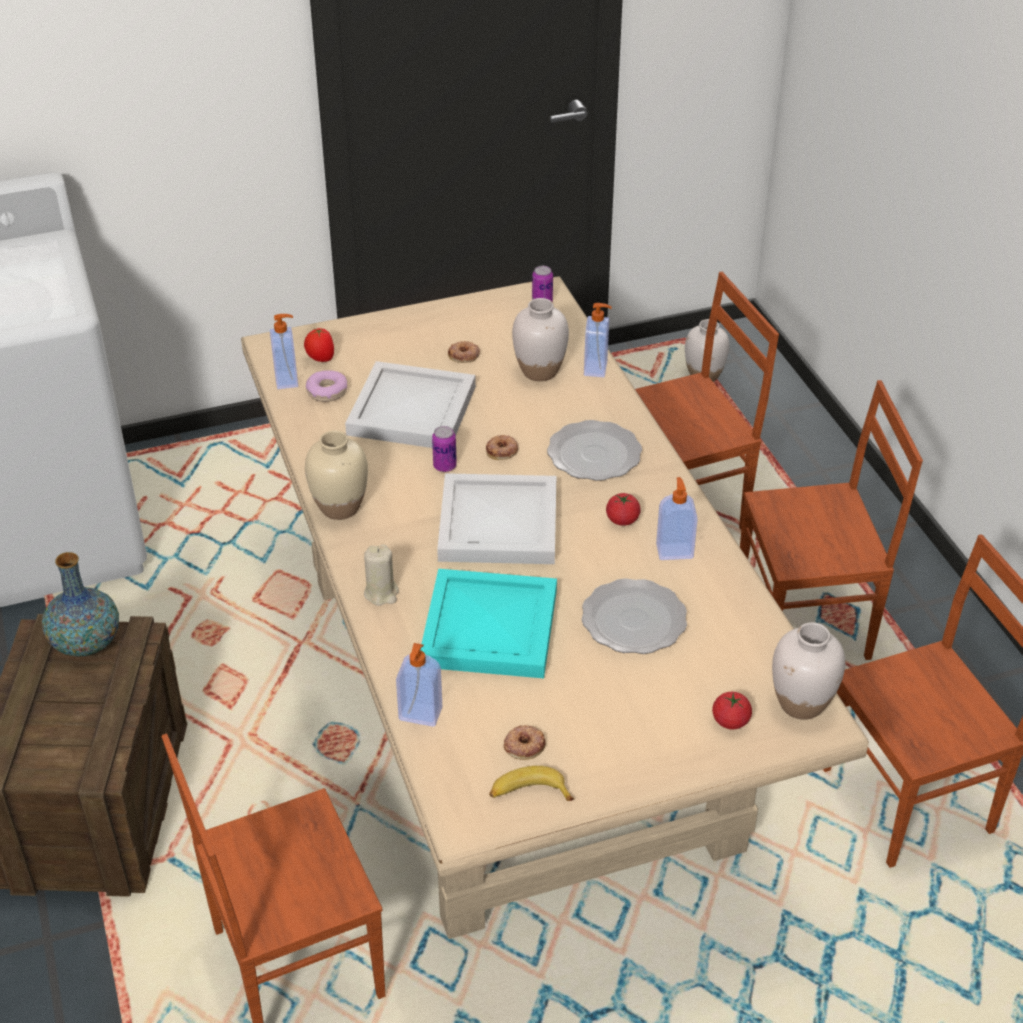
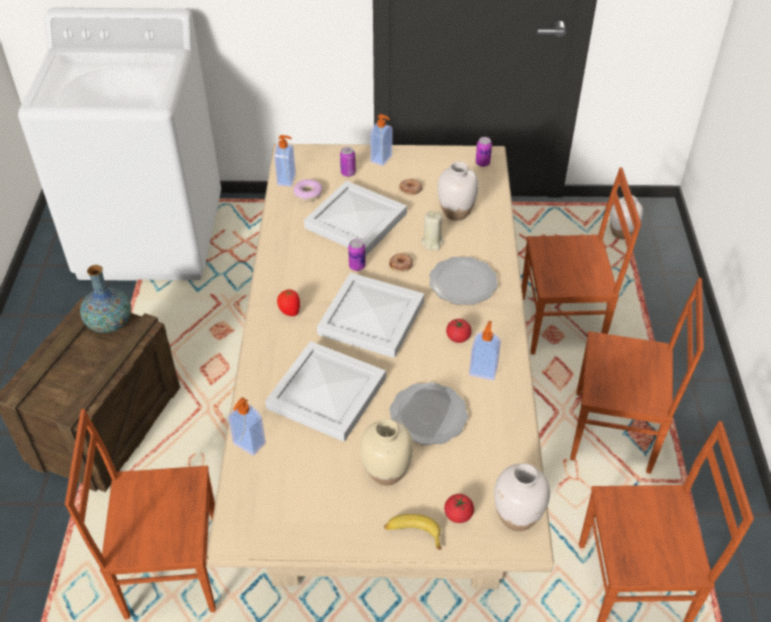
camera: 20 degrees right, 5 degrees up
(320, 359) = (315, 170): tomato -> tomato (289, 312)
(339, 507) = (274, 278): beige vase -> beige vase (386, 472)
(368, 353) = (348, 173): none -> can
(381, 593) = (269, 347): beige candle -> beige candle (432, 242)
(491, 629) = (327, 395): turquoise tray -> white tray
(524, 745) = (305, 488): donut -> none
(528, 793) = (290, 525): banana -> banana (413, 533)
(596, 368) = (496, 219): soap dispenser -> soap dispenser (382, 159)

